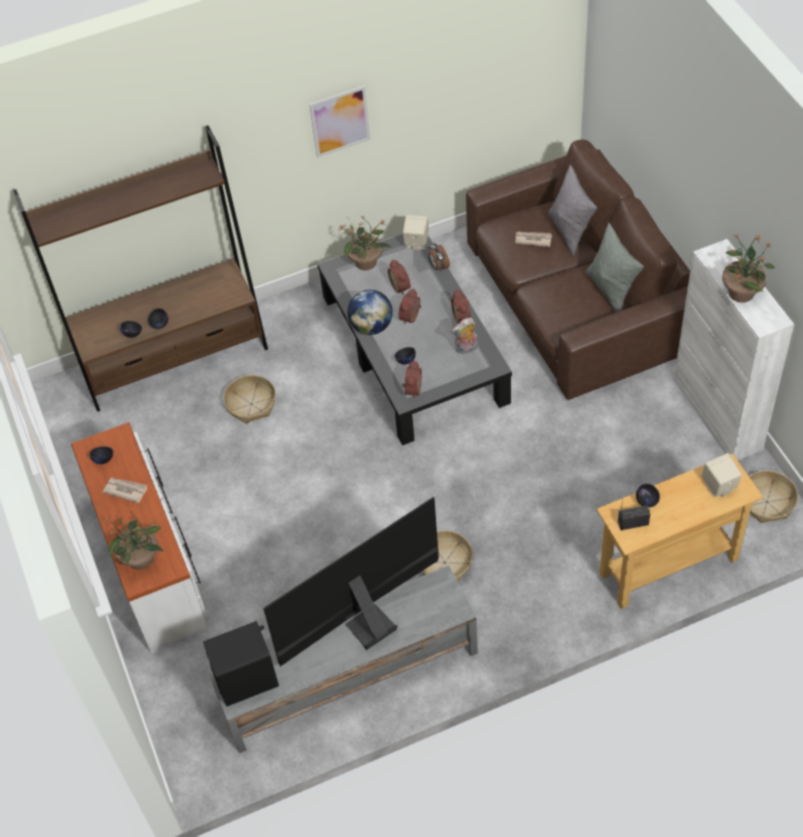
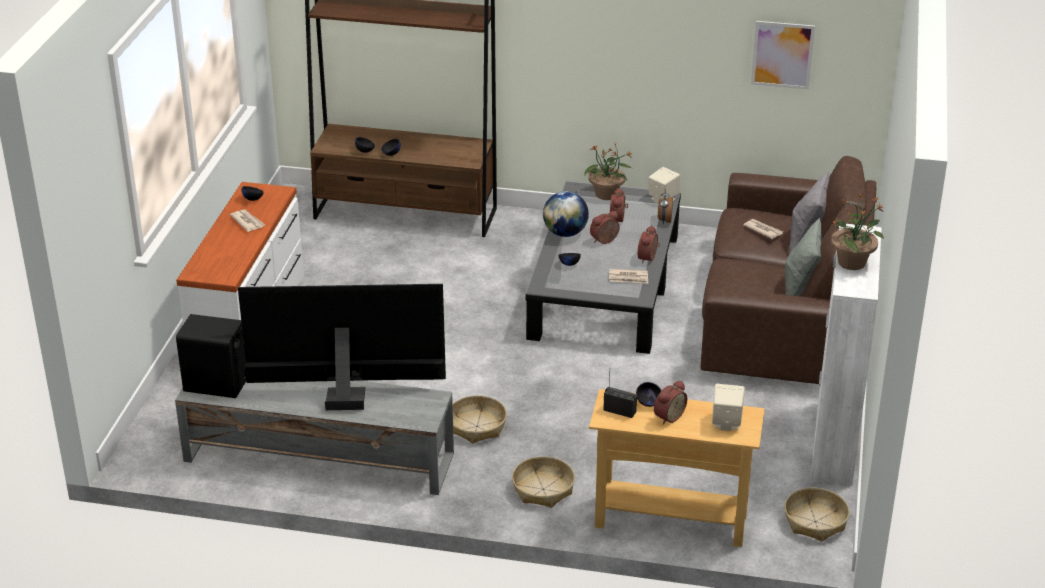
camera: 30 degrees right, 20 degrees down
(141, 559) = (212, 263): potted plant -> none
(251, 404) = (433, 263): basket -> basket (543, 489)
(340, 121) = (623, 38): picture -> picture (782, 54)
(412, 389) = (553, 283): alarm clock -> alarm clock (668, 416)
(466, 349) = (628, 278): plush toy -> newspaper

